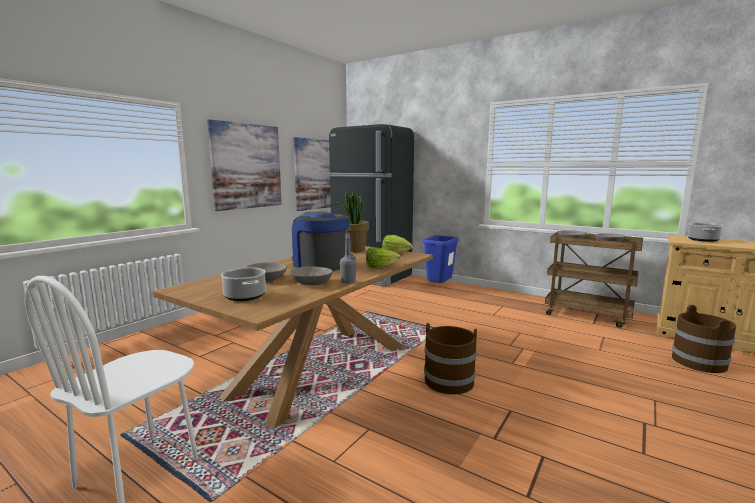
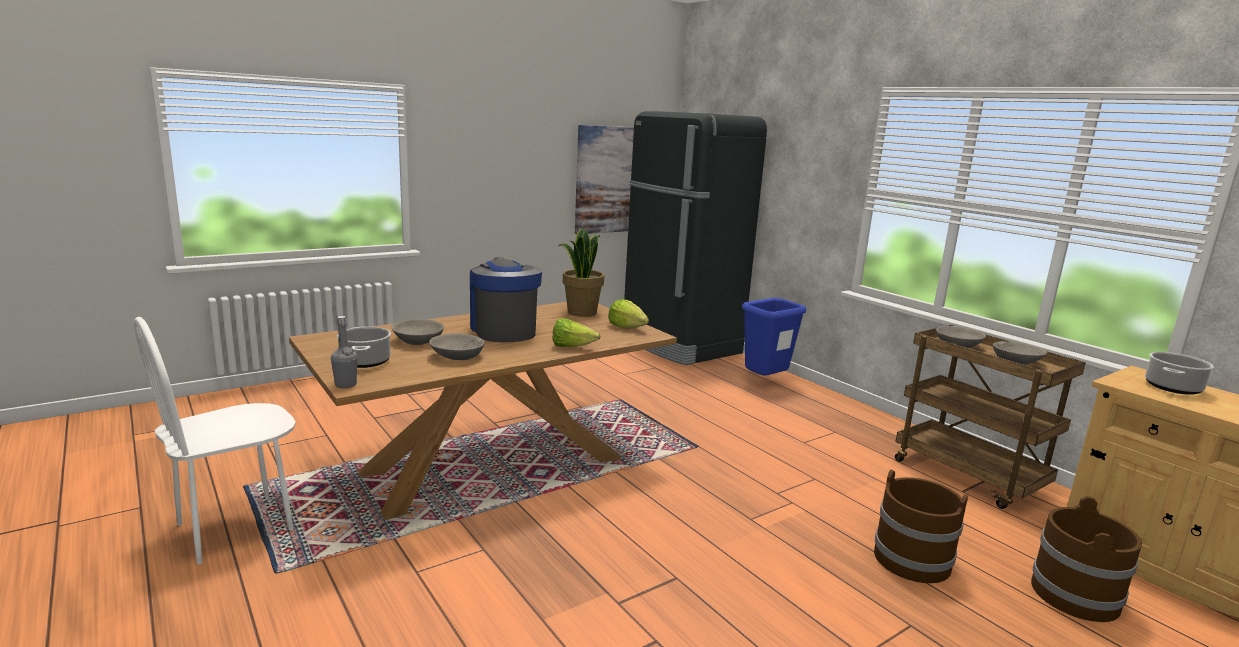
camera: 20 degrees right, 5 degrees up
(247, 166) = (498, 168): picture -> none
(348, 281) = (501, 362): grey bottle -> grey bottle (345, 385)
(449, 381) = (636, 520): brown bucket -> brown bucket (912, 560)

